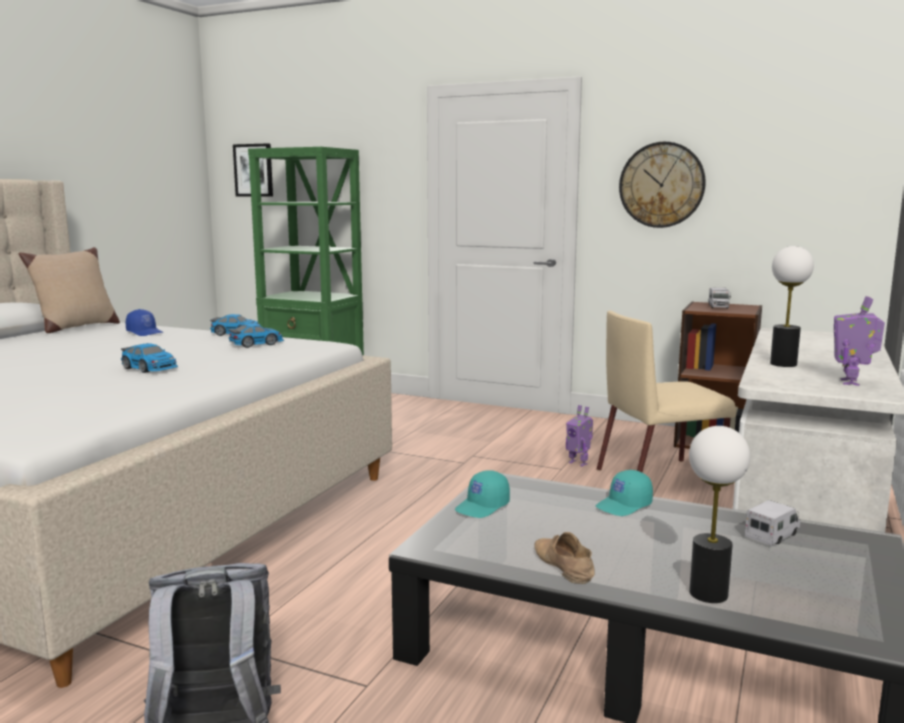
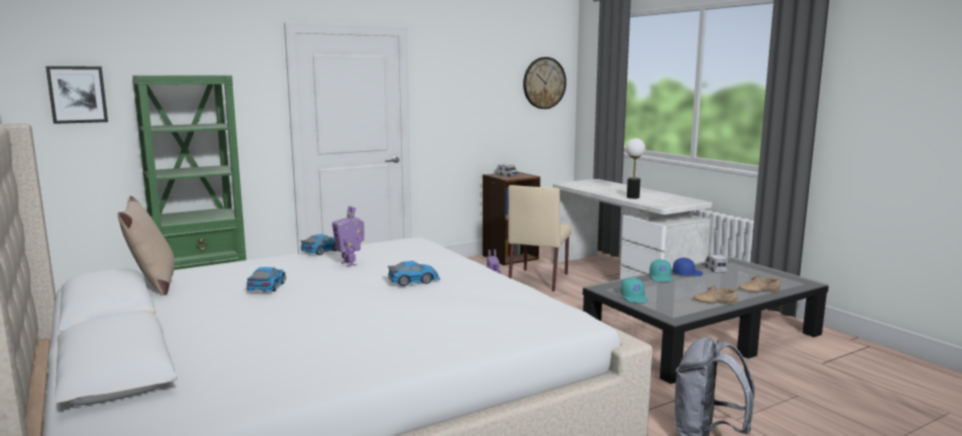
camera: 55 degrees left, 0 degrees up
(145, 332) = (249, 269): blue cap -> blue cap (687, 274)
(257, 344) = (379, 251): toy car -> toy car (267, 286)
(661, 185) = (460, 101): wall clock -> wall clock (544, 83)
(708, 594) = (759, 290): table lamp -> beige shoe
(851, 382) = (675, 199): toy robot -> toy robot (350, 264)

